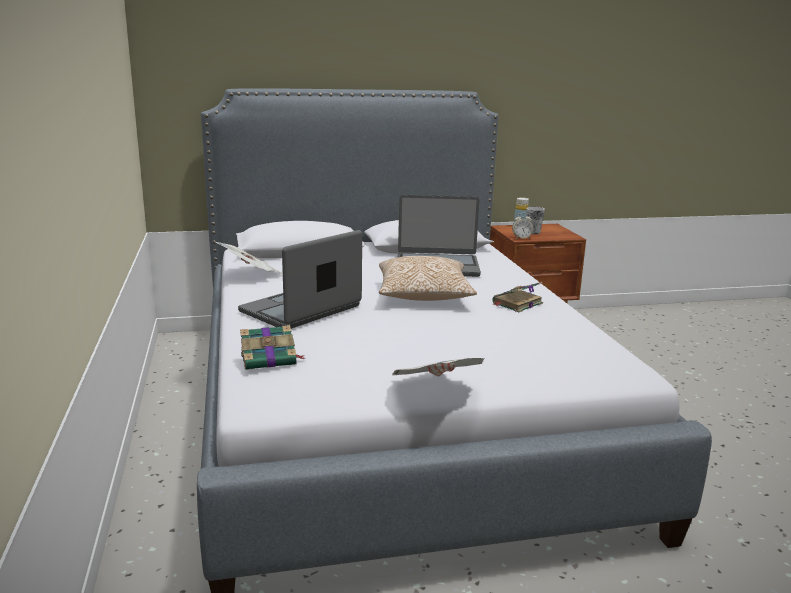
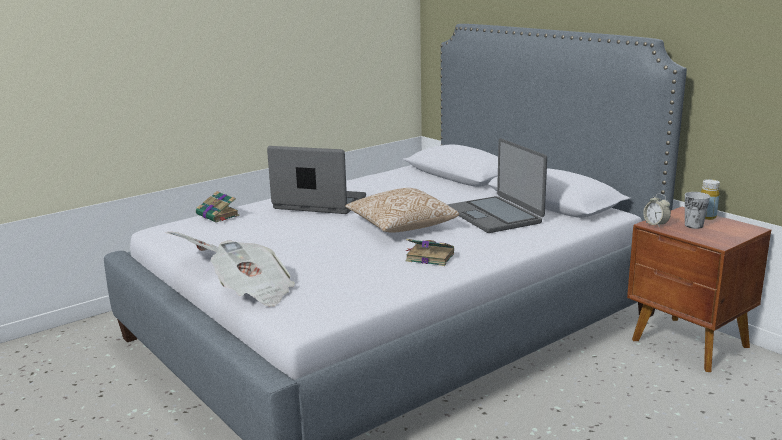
camera: 65 degrees right, 0 degrees up
(251, 275) = (377, 178): newspaper -> newspaper (255, 292)

